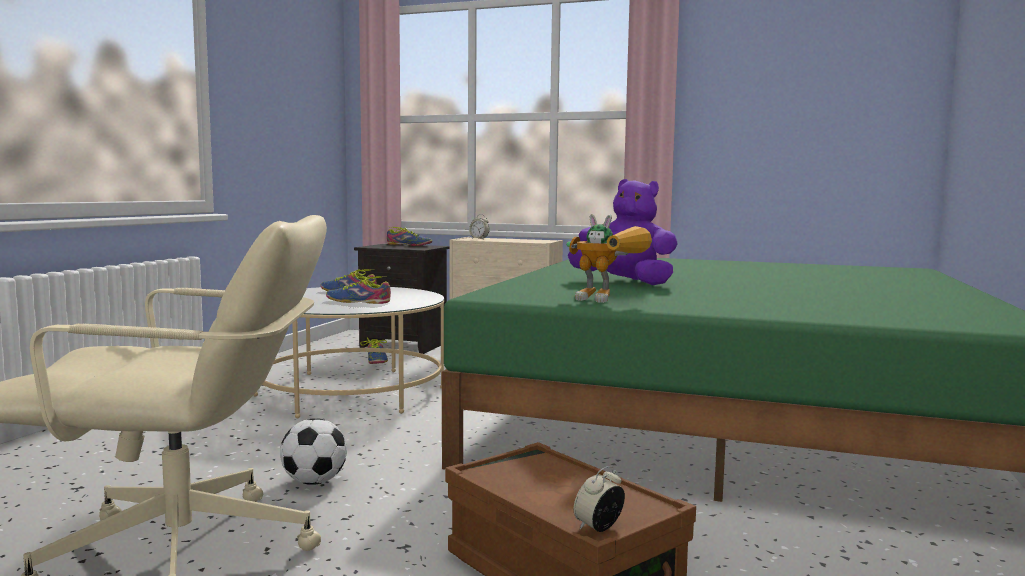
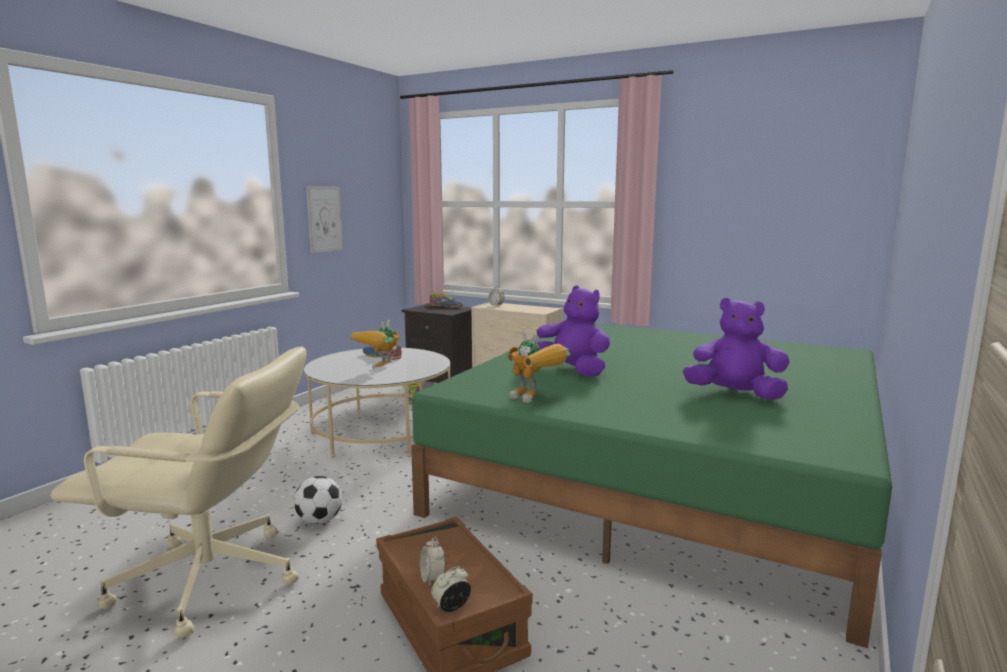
camera: 10 degrees right, 5 degrees up
(258, 124) = (324, 219): none -> picture
(358, 302) = (381, 369): shoe -> toy robot
(551, 502) = (432, 579): none -> alarm clock
(837, 294) = (734, 394): none -> purple plush toy

